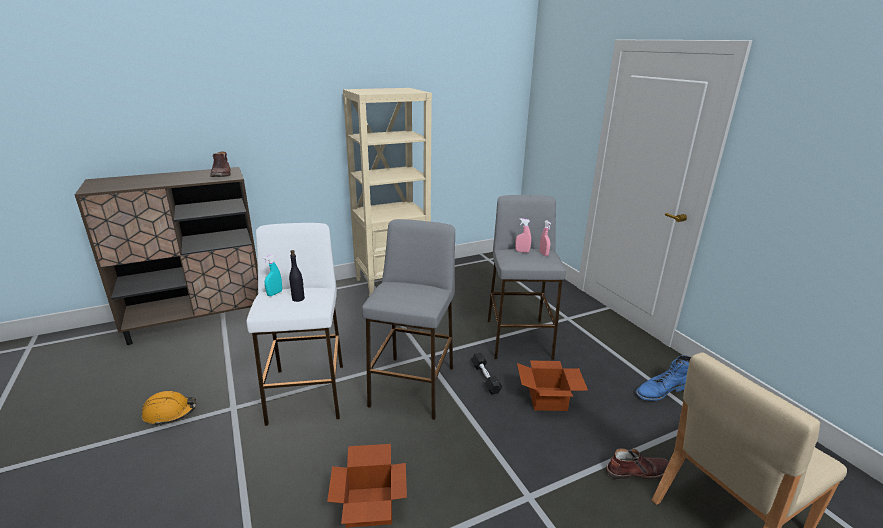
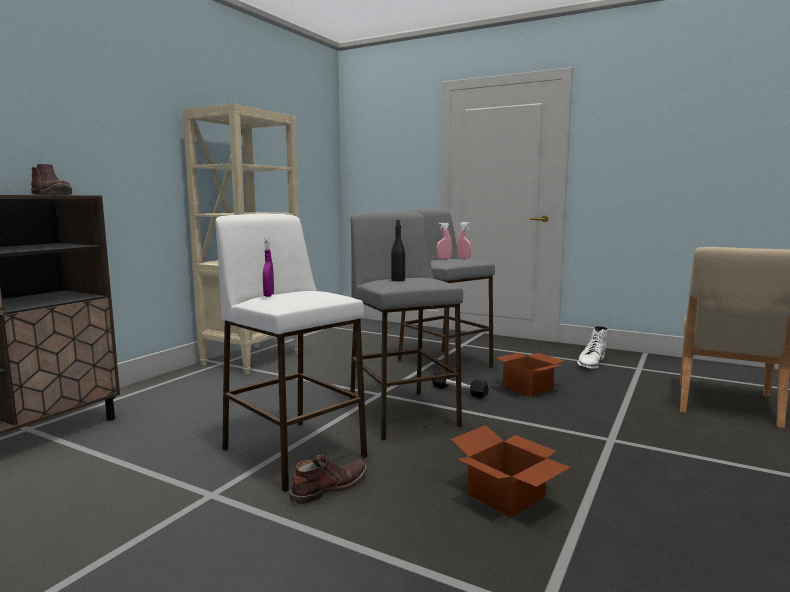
camera: 35 degrees left, 15 degrees down
(170, 413) = (111, 533): orange hard hat -> none
(274, 293) = (269, 295): turquoise spray bottle -> purple spray bottle
(298, 298) = (308, 293): black bottle -> black bottle (398, 280)
(636, 471) = (647, 402): brown boot -> brown boot (329, 488)
(661, 390) = (591, 363): blue boot -> white boot

